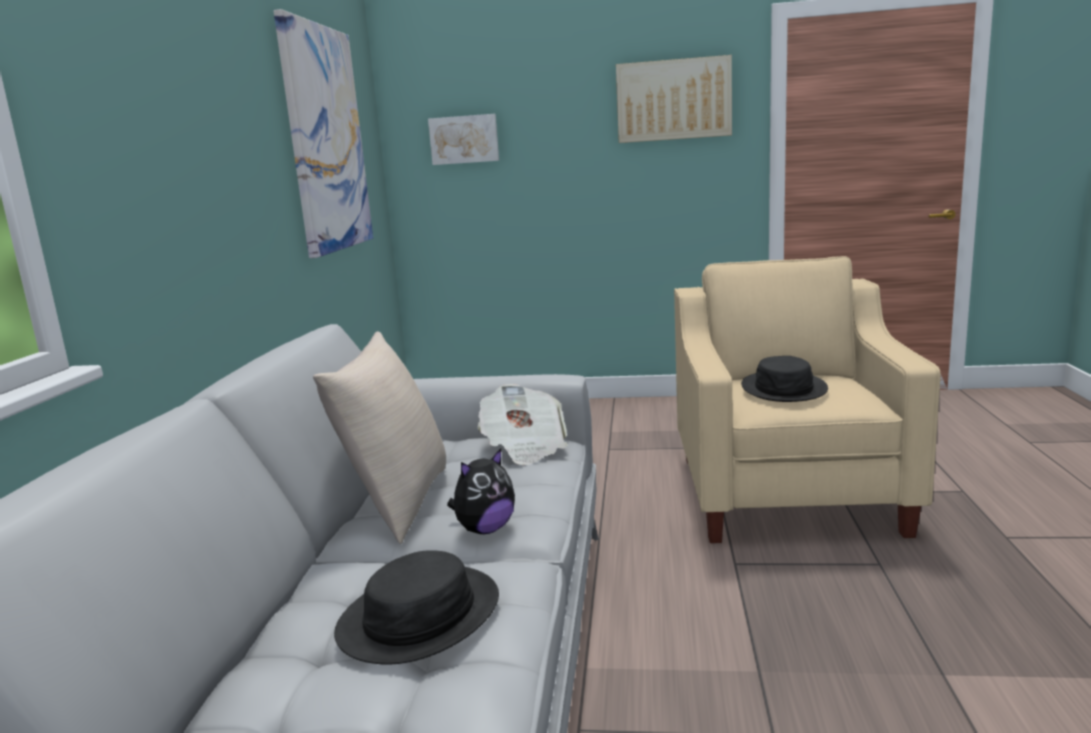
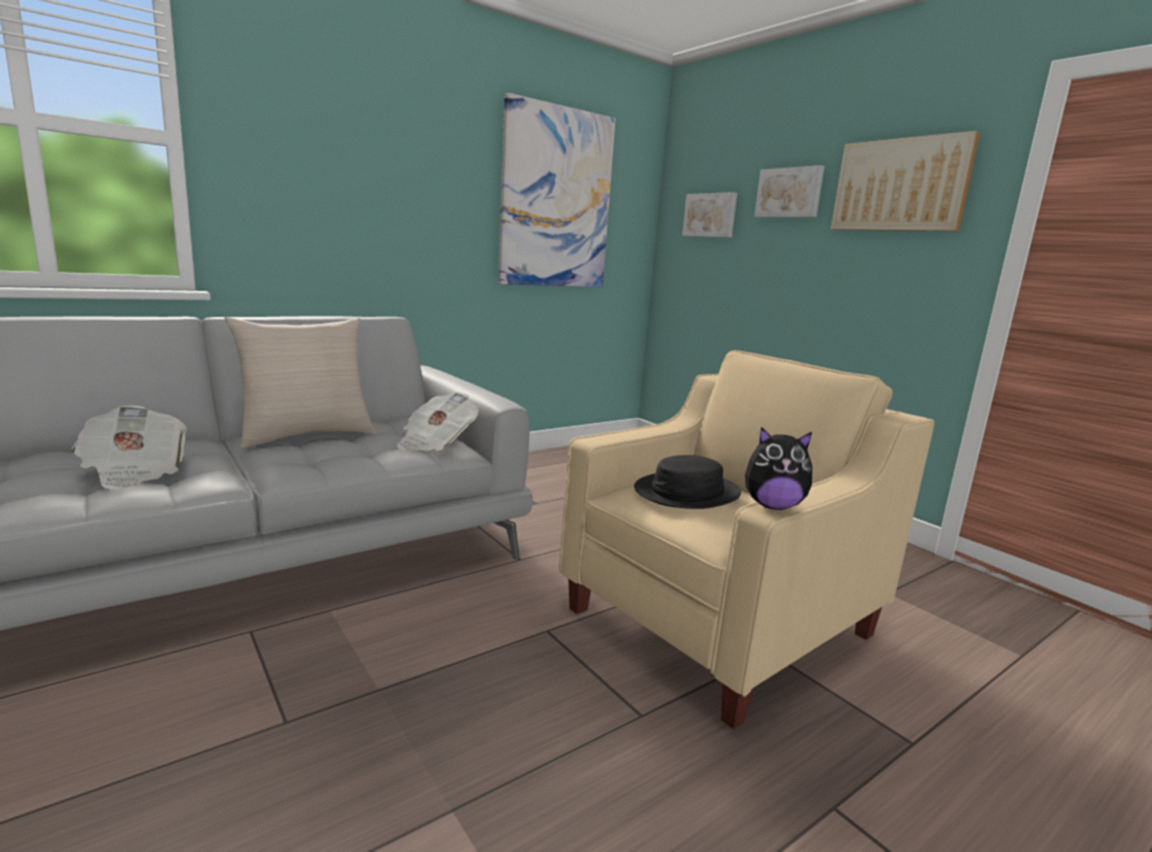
camera: 45 degrees right, 0 degrees up
(420, 616) = (134, 471): black hat -> newspaper
(484, 529) = (278, 462): plush toy -> plush toy (772, 506)
(561, 111) = (789, 193): none -> picture

